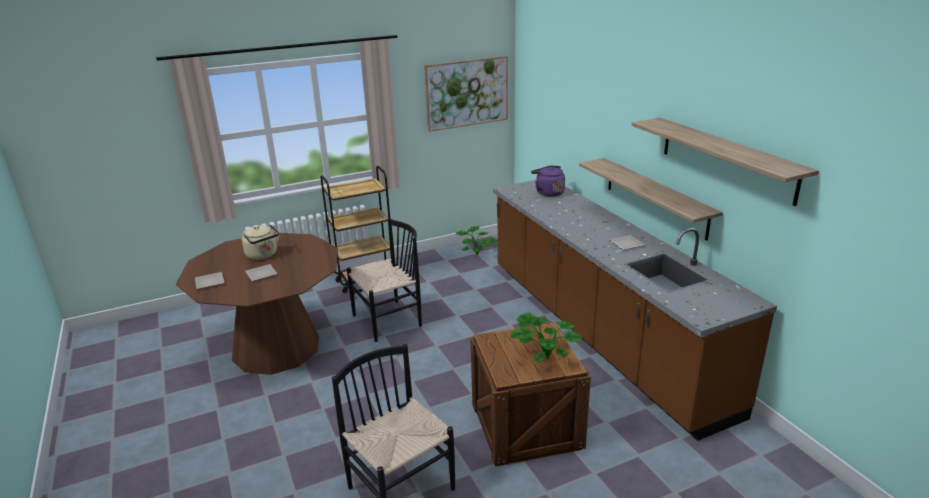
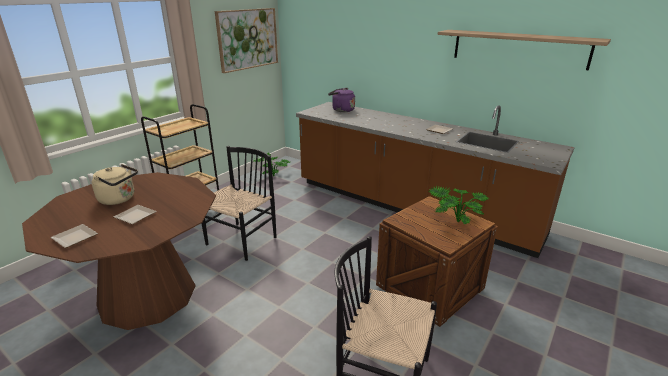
camera: 30 degrees left, 0 degrees up
(655, 197) = (445, 94): shelf -> none

